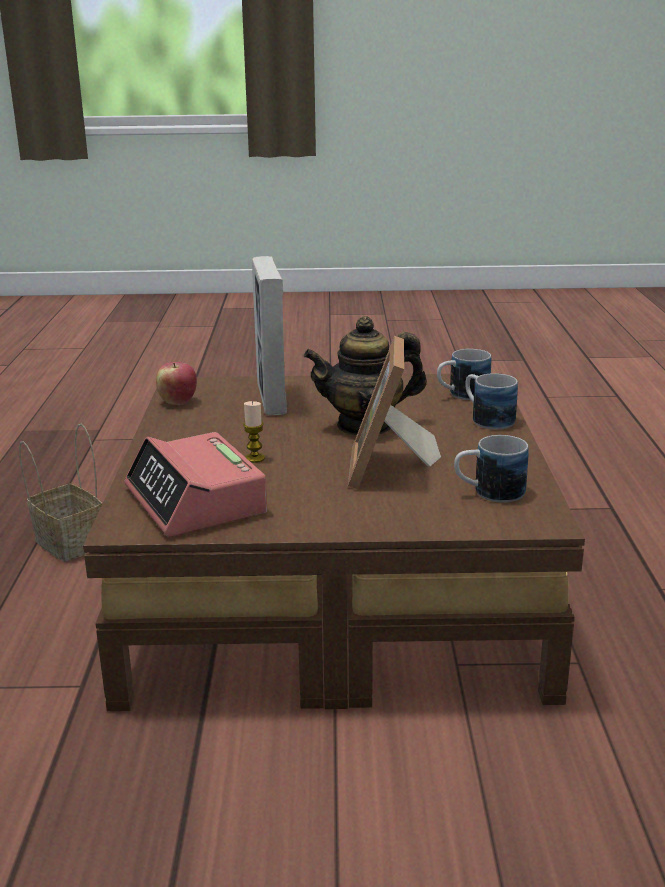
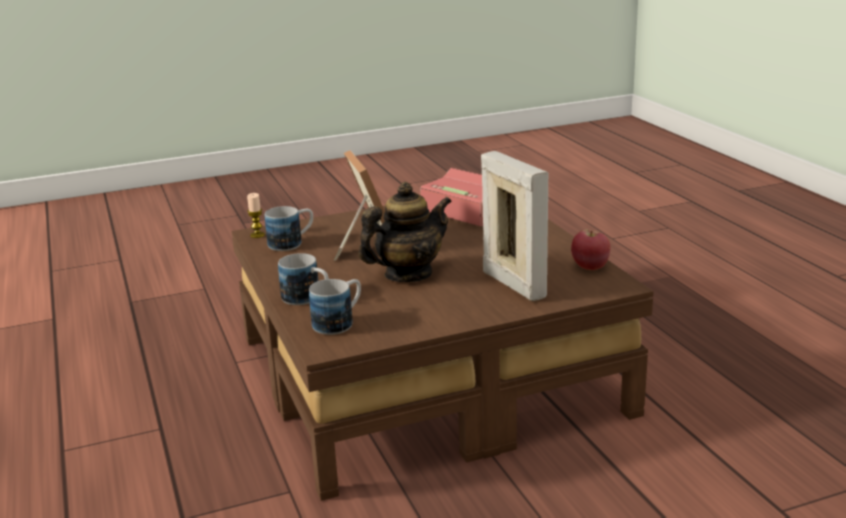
camera: 160 degrees right, 0 degrees up
(67, 543) = (672, 360): basket -> none
(255, 458) = (465, 237): candle -> candle (257, 235)

